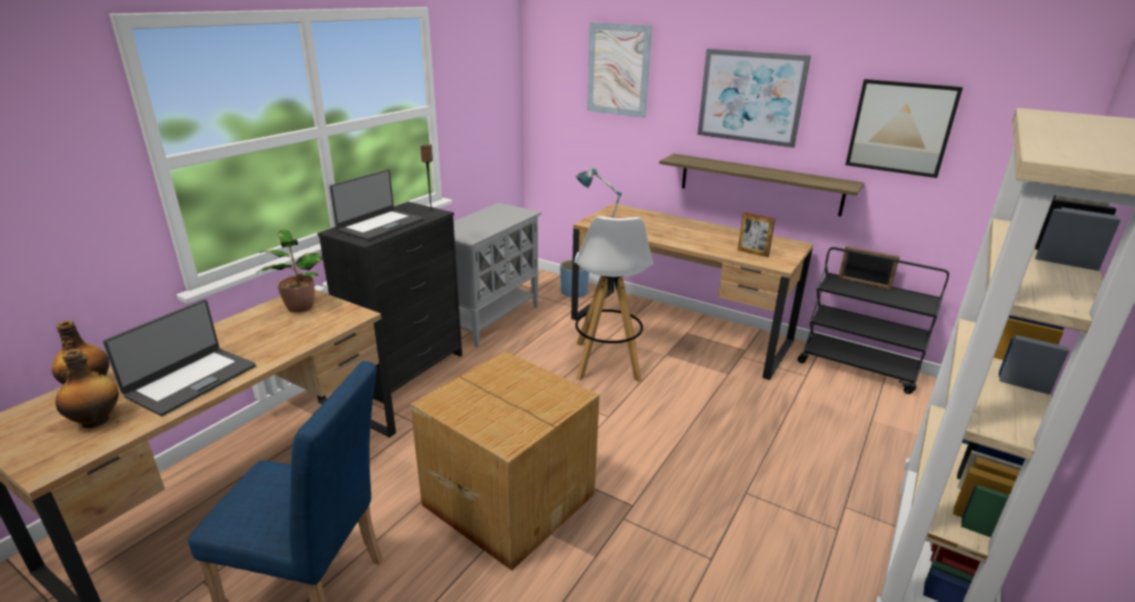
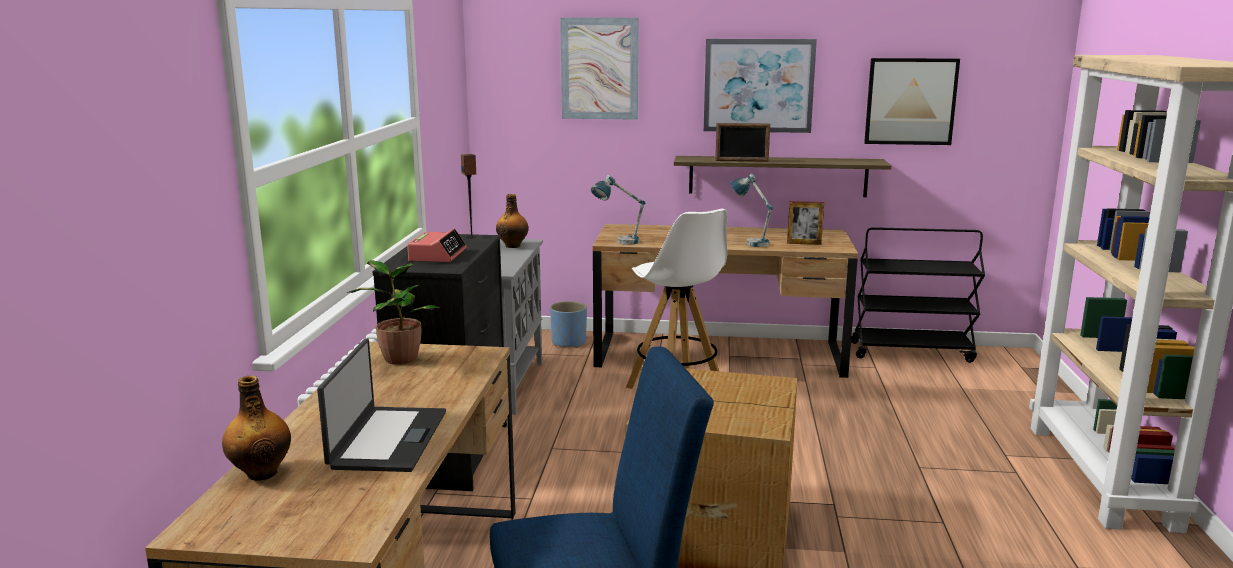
camera: 25 degrees left, 10 degrees down
(97, 420) = (333, 494): bottle -> bottle (513, 246)
(380, 225) = (437, 255): laptop -> alarm clock
(705, 243) = (750, 242): none -> table lamp
(864, 284) = (901, 262): picture frame -> picture frame (741, 161)

